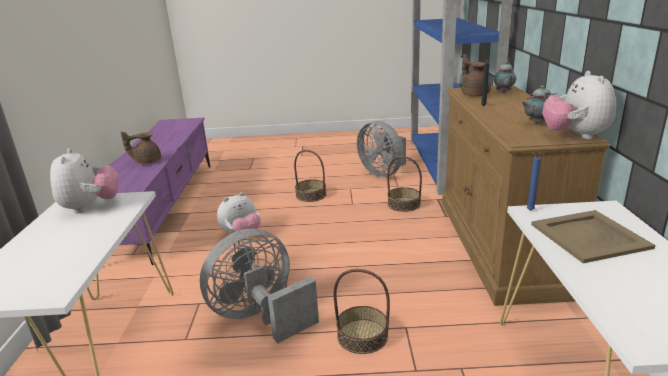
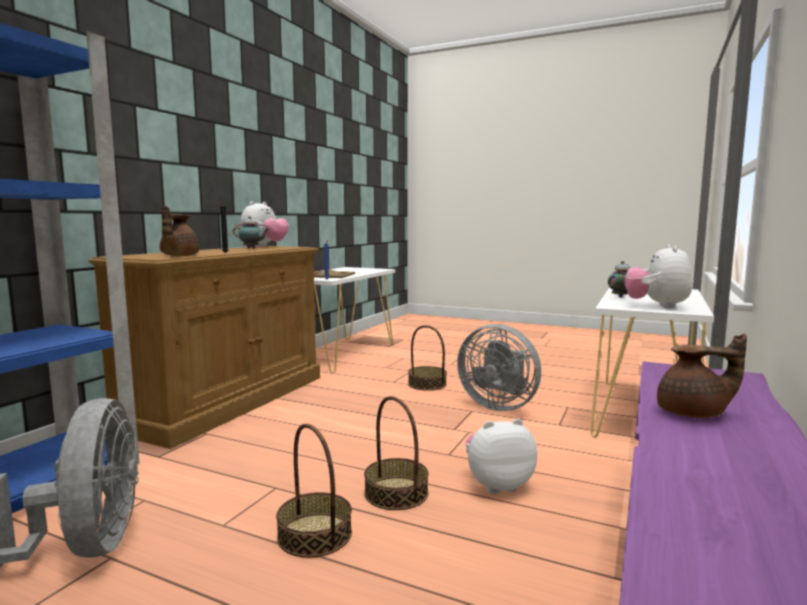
camera: 155 degrees left, 15 degrees down
(261, 316) = (498, 405): grey fan -> grey fan turned 45 degrees clockwise
(404, 204) = (212, 462): basket -> basket (396, 493)
(503, 92) = (147, 255): teapot -> teapot (620, 297)

